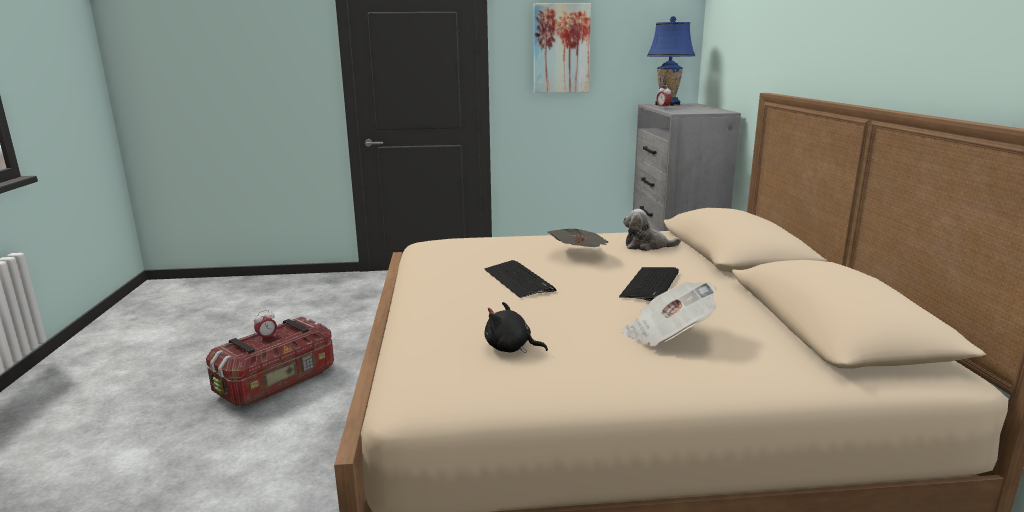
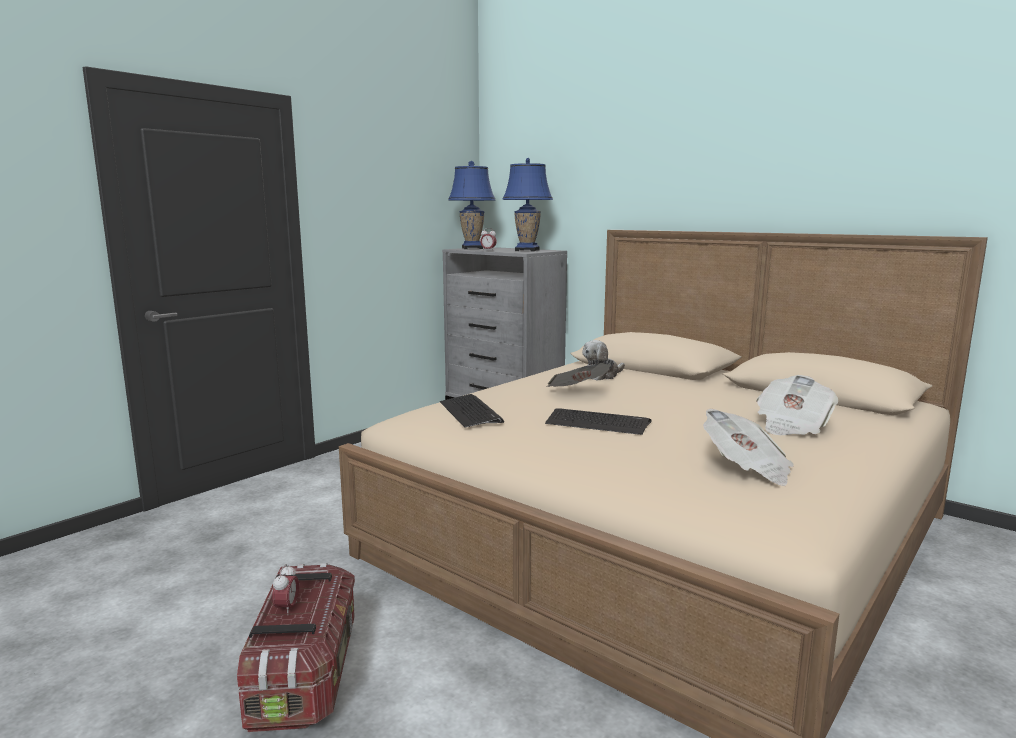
camera: 45 degrees left, 5 degrees down
(510, 348) = (747, 469): black plush toy -> newspaper
(561, 48) = (370, 189): picture -> none
(651, 285) = (688, 399): keyboard -> keyboard (471, 412)
(697, 110) = (527, 250): none -> blue table lamp

